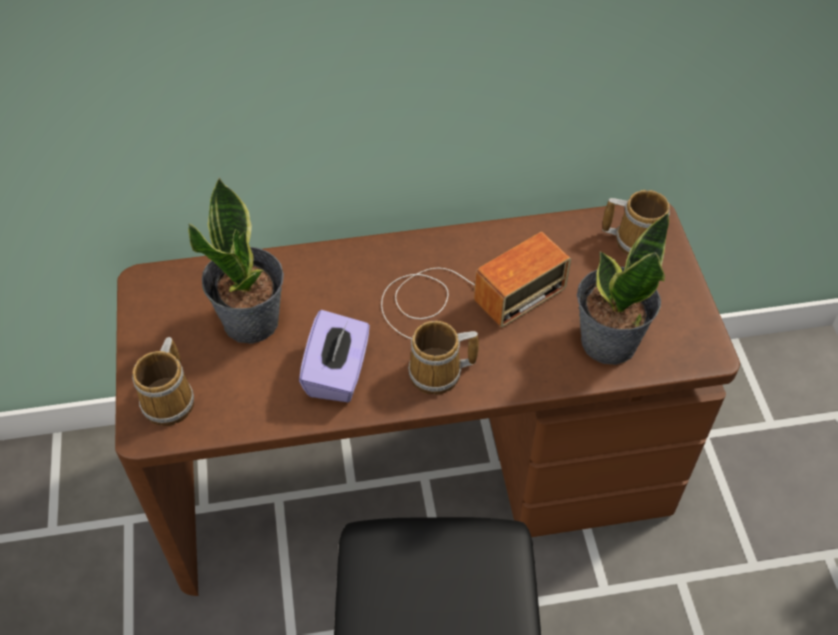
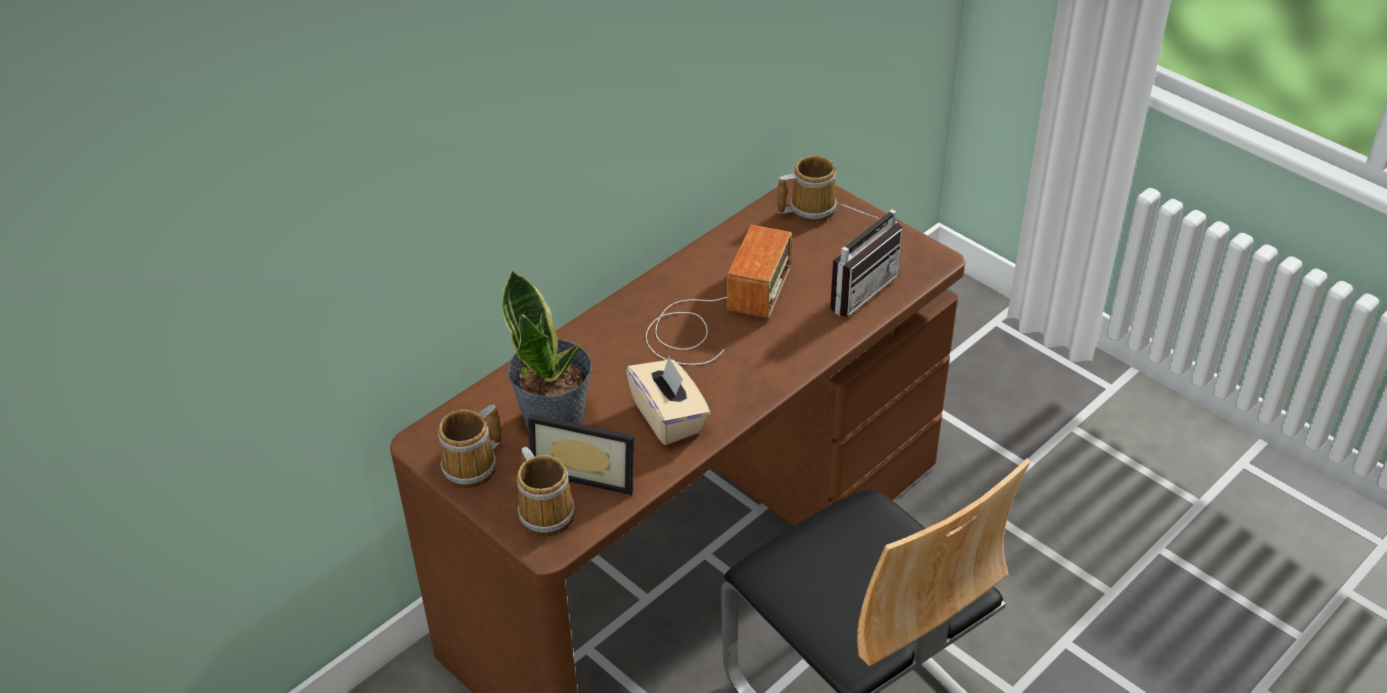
camera: 35 degrees left, 10 degrees down
(233, 381) = (586, 470): none -> picture frame
(338, 373) = (669, 418): purple tissue box -> beige tissue box
(439, 374) = (751, 375): mug -> mug (474, 467)
(607, 341) = (856, 288): potted plant -> radio

